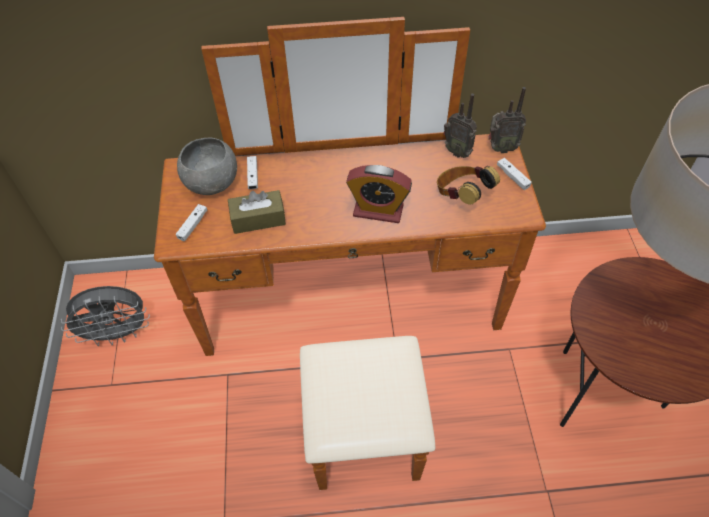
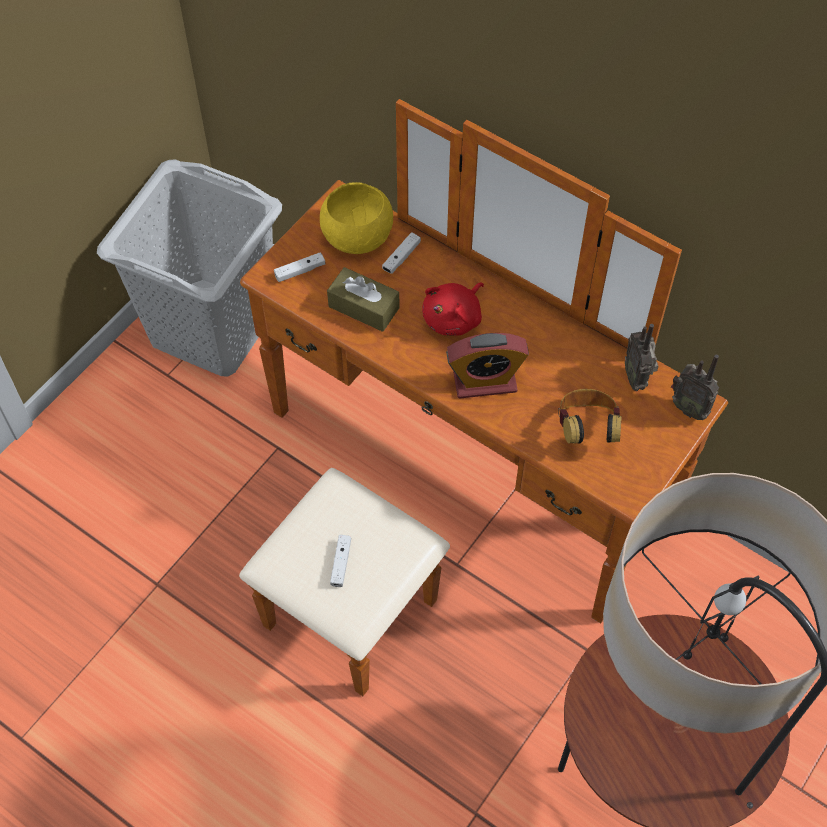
camera: 40 degrees right, 5 degrees up
(118, 333) = (214, 327): grey fan -> grey laundry basket
(212, 182) = (358, 236): grey bowl -> yellow bowl
(322, 188) = (454, 318): none -> red plush toy
(378, 210) = (485, 382): alarm clock -> alarm clock turned 60 degrees counterclockwise
(512, 177) = (664, 448): white game controller -> white game controller (341, 563)

